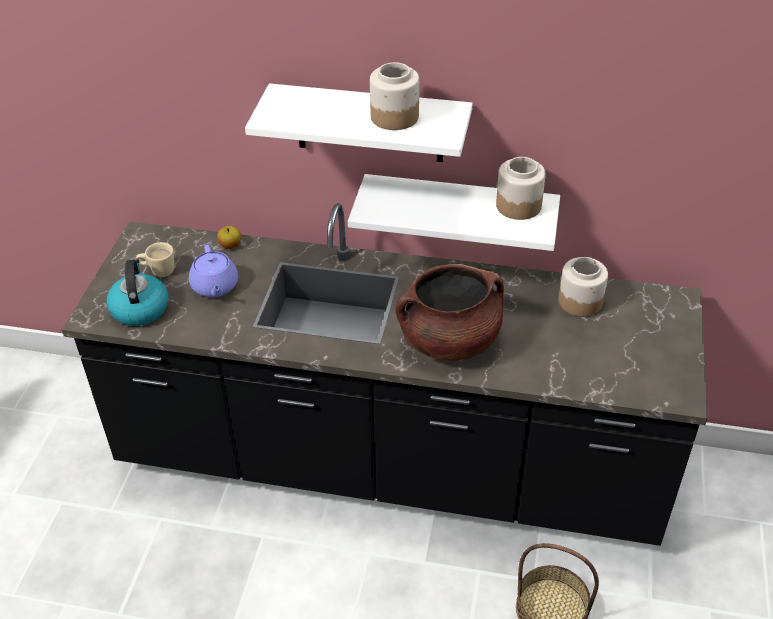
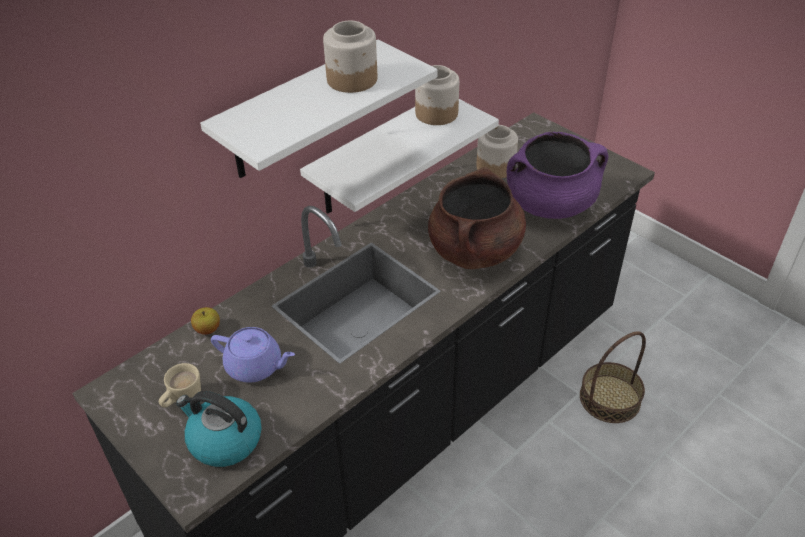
camera: 55 degrees left, 0 degrees up
(566, 362) = (550, 204): none -> purple cooking pot

